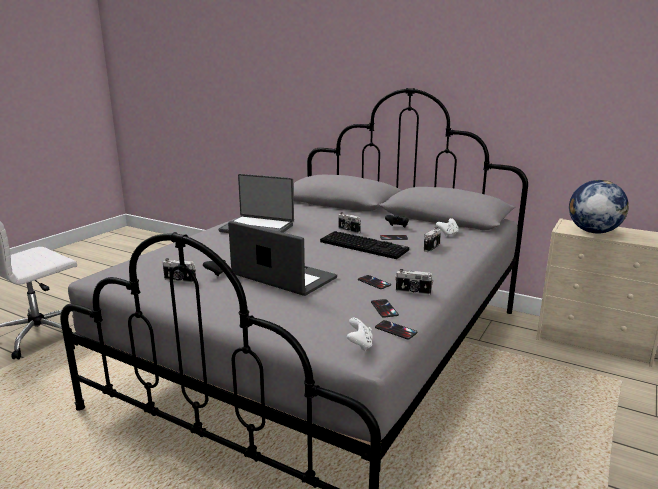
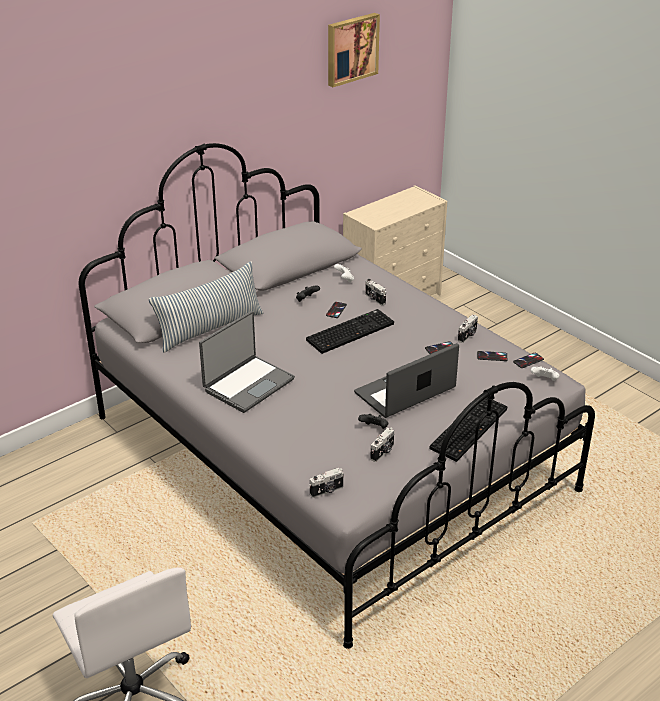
camera: 70 degrees left, 15 degrees up
(234, 311) = (468, 427): none -> keyboard
(324, 210) = (210, 328): none -> pillow
(348, 230) = (296, 329): camera -> camera (327, 491)
(593, 232) = (388, 214): globe -> none
(603, 43) = (351, 49): none -> picture

